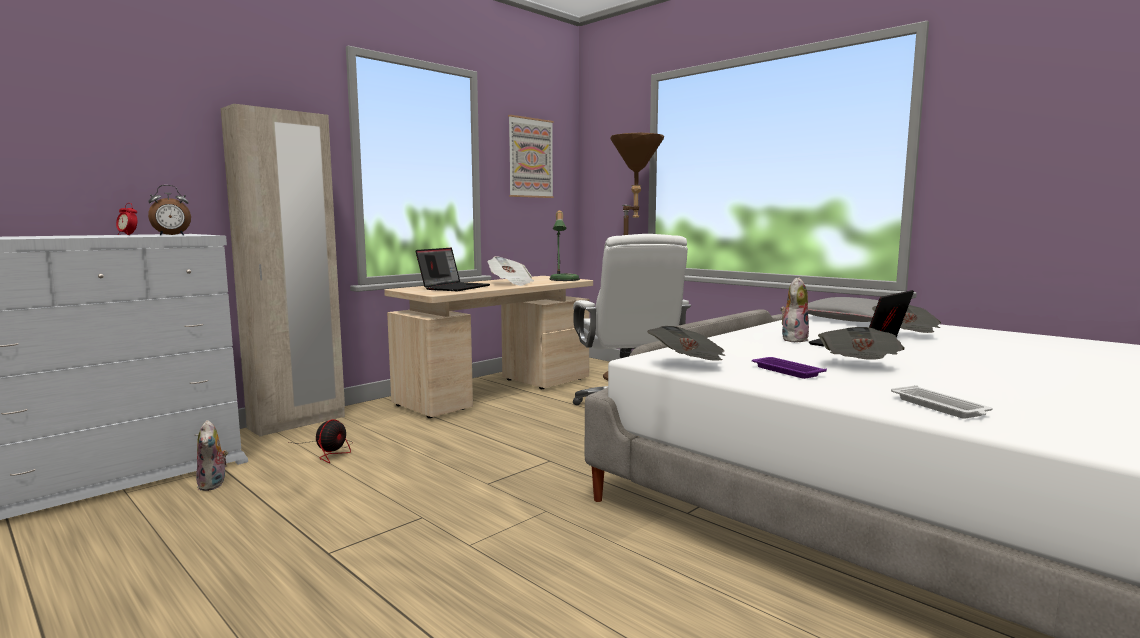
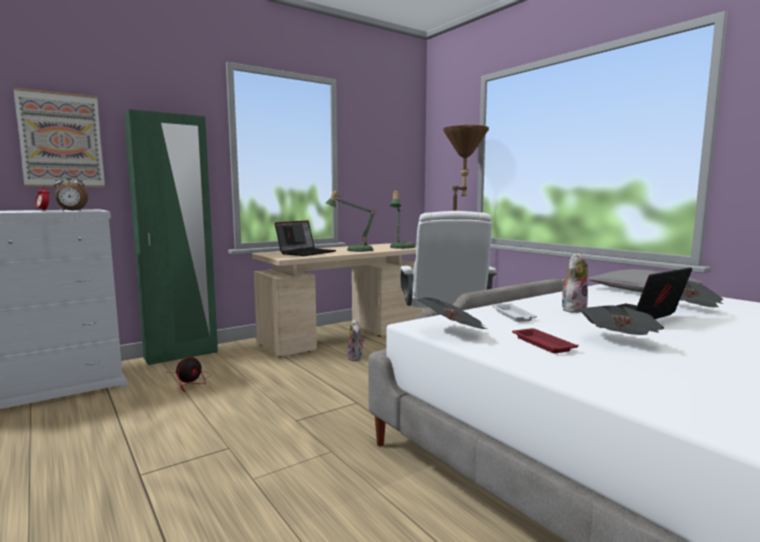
camera: 10 degrees right, 0 degrees up
(214, 484) = (93, 404): plush toy -> plush toy (356, 358)
(297, 422) = (181, 355): beige wardrobe -> green wardrobe
(511, 283) = (355, 250): newspaper -> table lamp
(530, 158) = (382, 148): picture -> picture (61, 140)
(786, 371) = (541, 344): purple tray -> red tray
(940, 407) = (678, 397): white tray -> white tray (513, 316)

